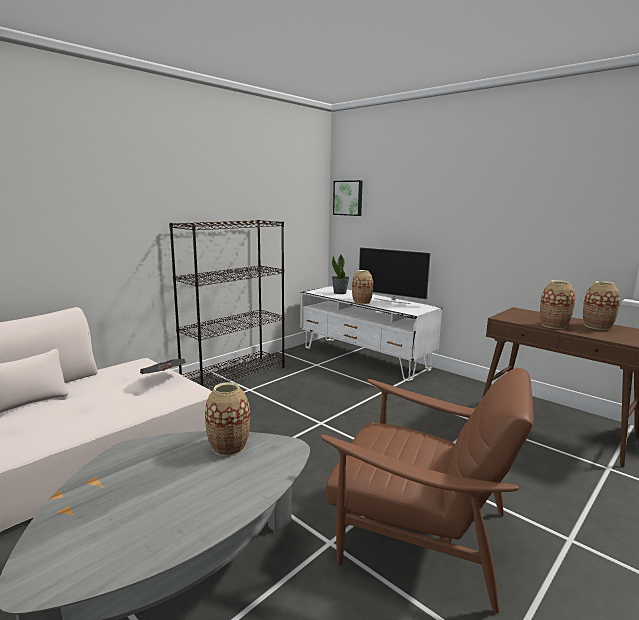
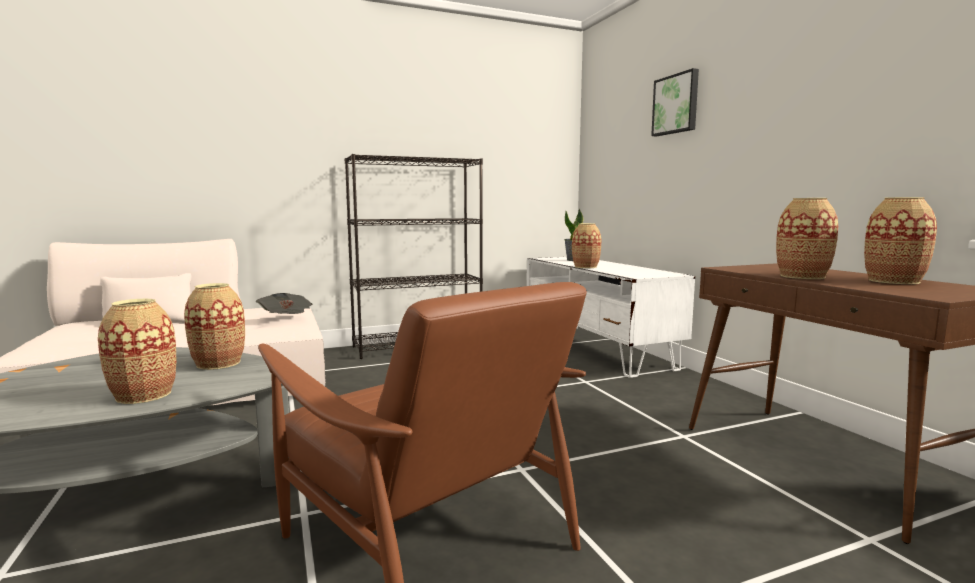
camera: 25 degrees right, 5 degrees down
(233, 493) = (144, 395): none -> vase
(348, 198) = (597, 137): picture -> picture (676, 104)
(392, 301) = (631, 268): television -> none

